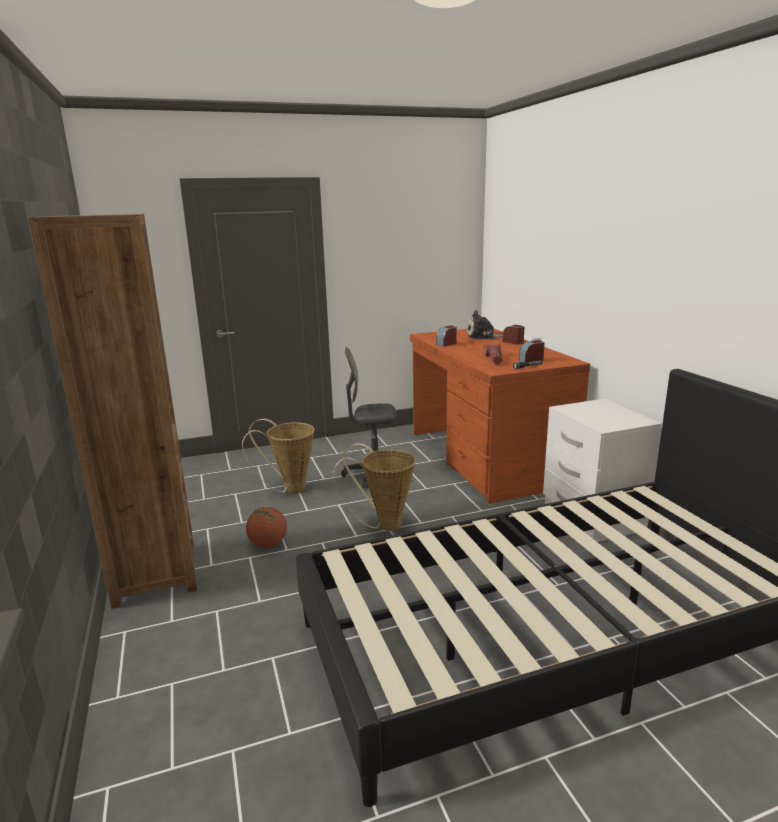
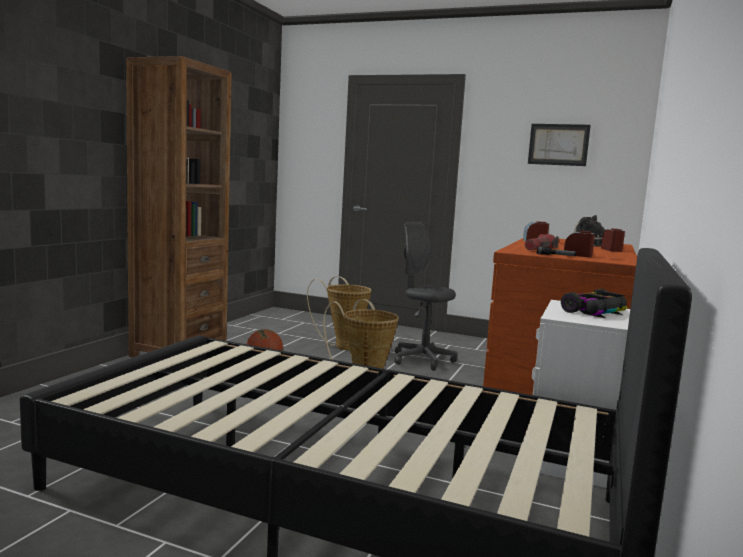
camera: 40 degrees right, 10 degrees down
(414, 244) = (558, 144): none -> picture
(600, 412) = (595, 312): none -> toy car

